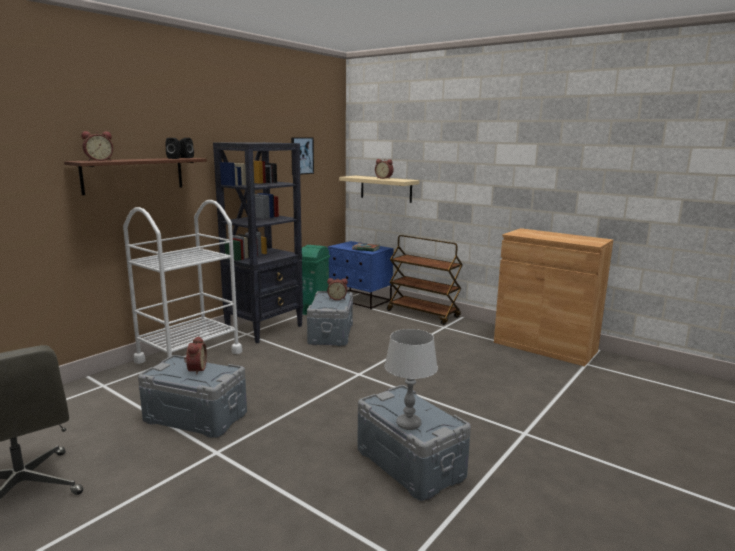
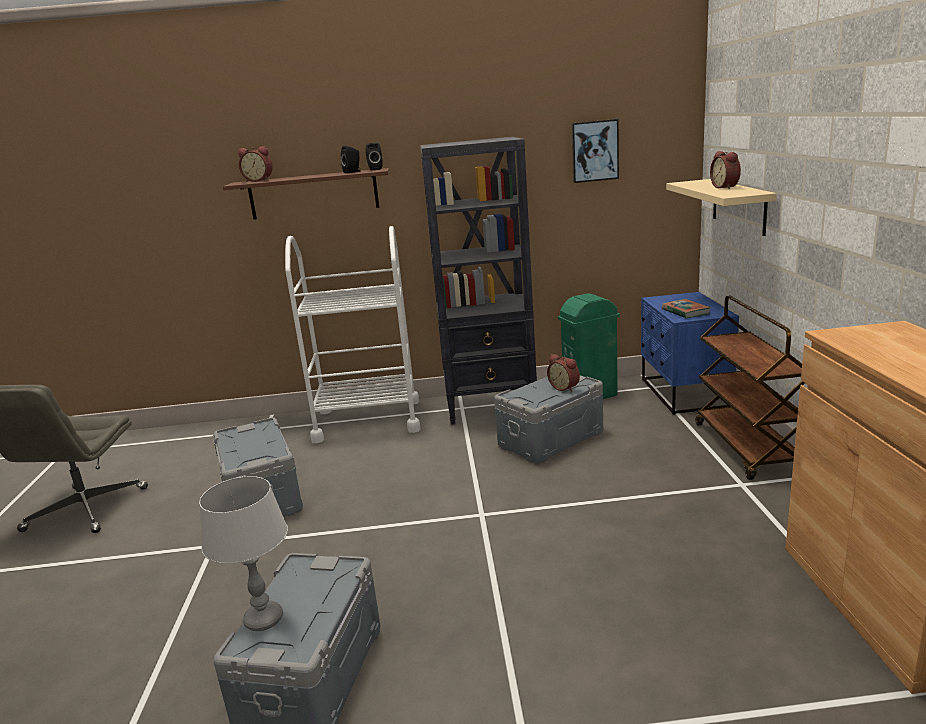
camera: 50 degrees right, 5 degrees up
(195, 369) = (258, 442): alarm clock -> none

